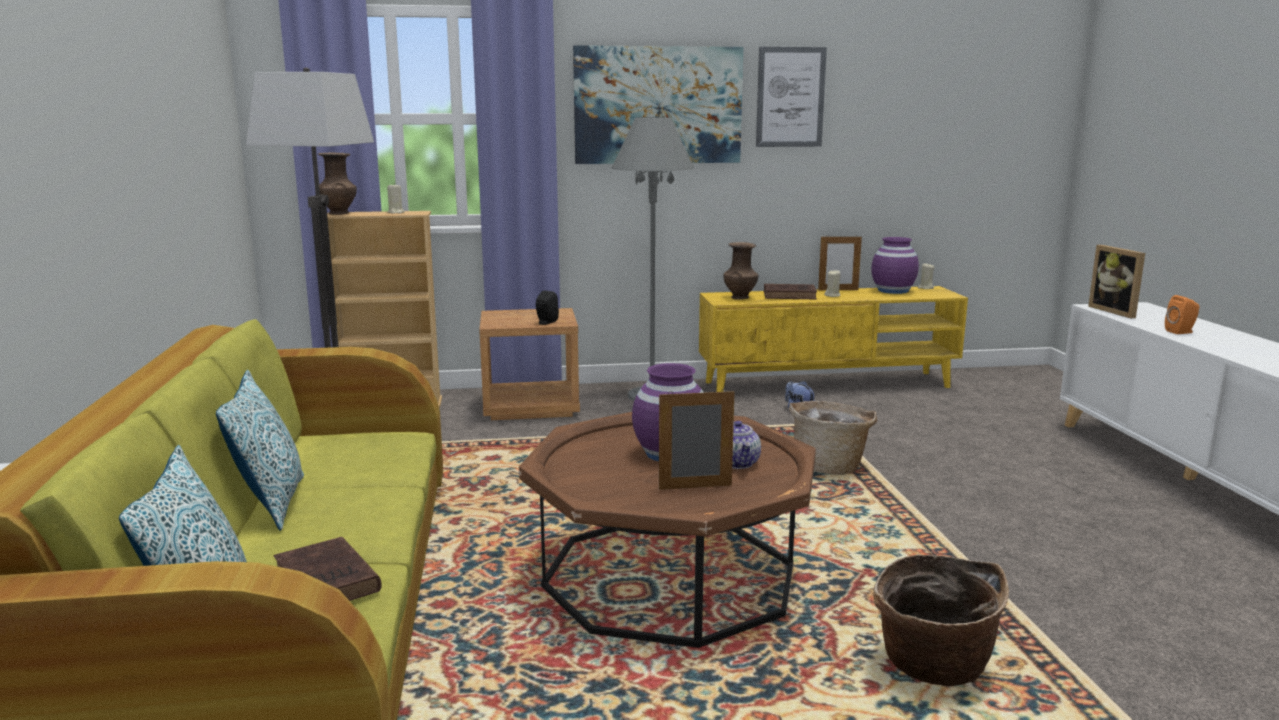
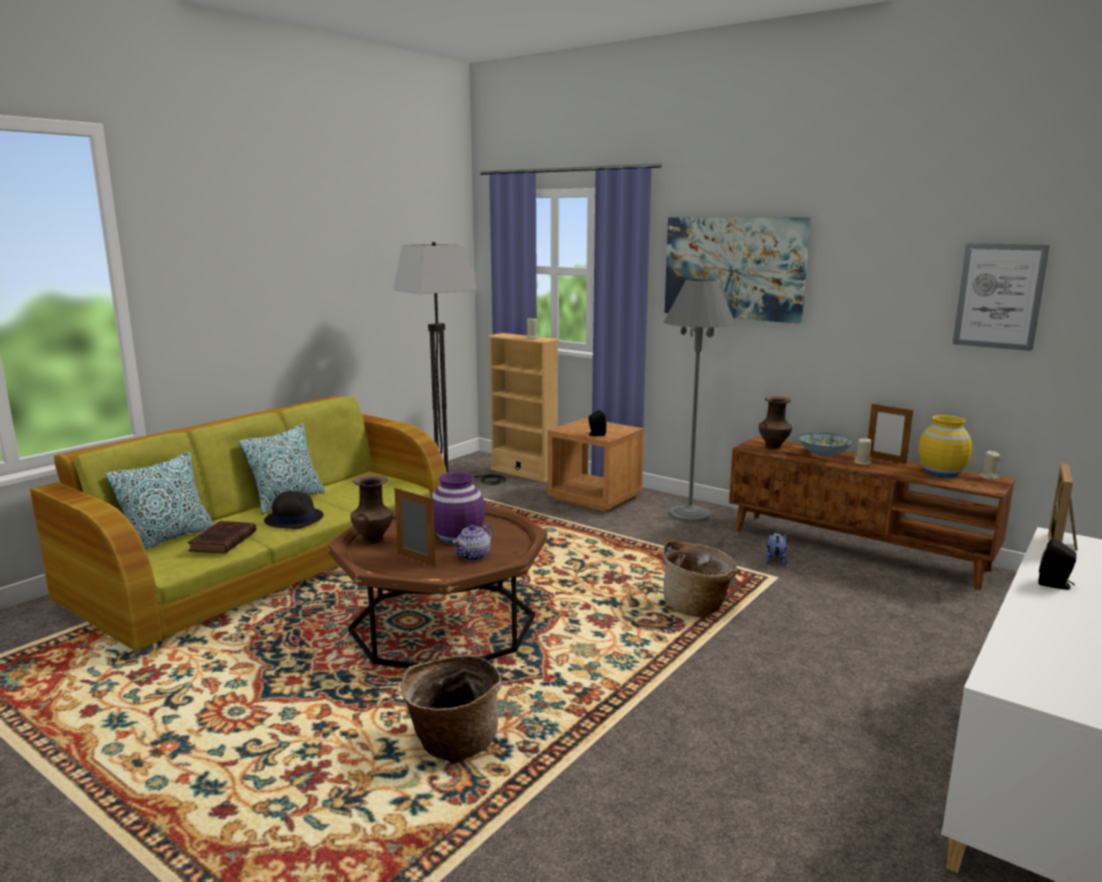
camera: 45 degrees right, 0 degrees up
(338, 213) = (501, 334): brown vase -> brown vase (373, 540)
(358, 517) = (294, 519): none -> black hat
(790, 97) = (856, 265): picture -> picture (999, 296)
(791, 295) = (823, 454): brown book -> bowl
(827, 384) = (856, 549): yellow tv stand -> brown tv stand
(893, 290) = (941, 472): purple vase -> yellow vase
(1181, 332) = (1055, 585): orange speaker -> black speaker

